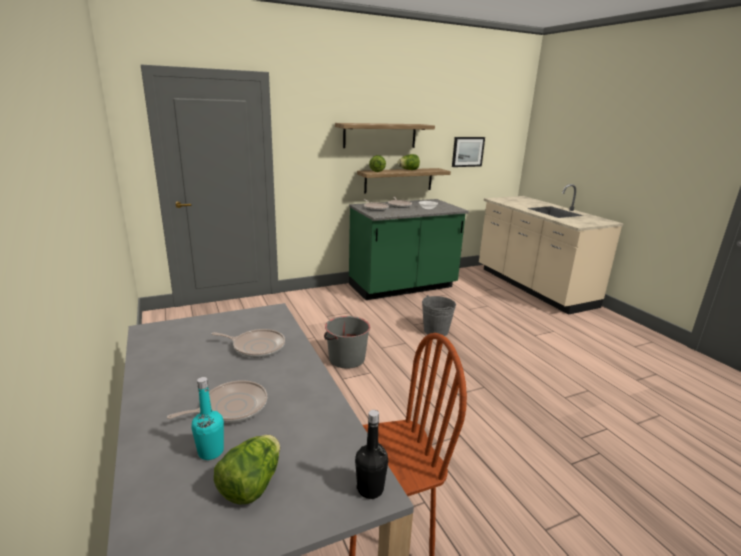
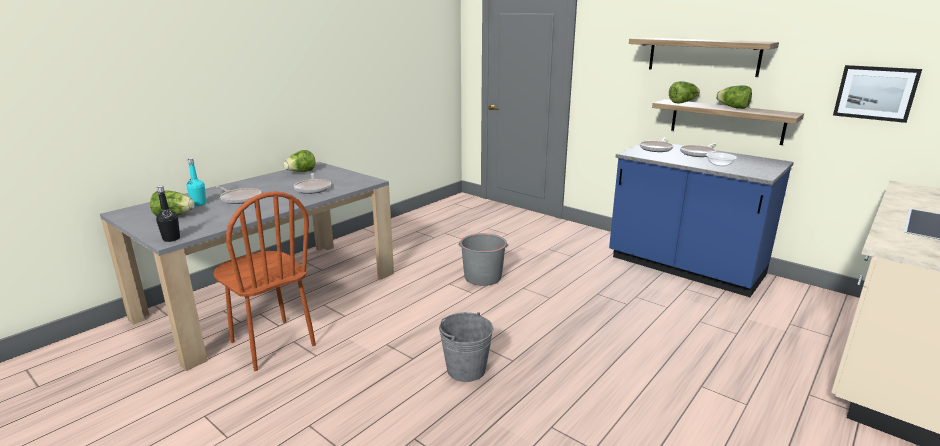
camera: 65 degrees right, 0 degrees up
(164, 344) = (301, 172): none -> lettuce
(403, 287) = (684, 268): green counter -> blue counter
(436, 331) = (602, 309): grey bucket -> grey bucket (466, 369)

